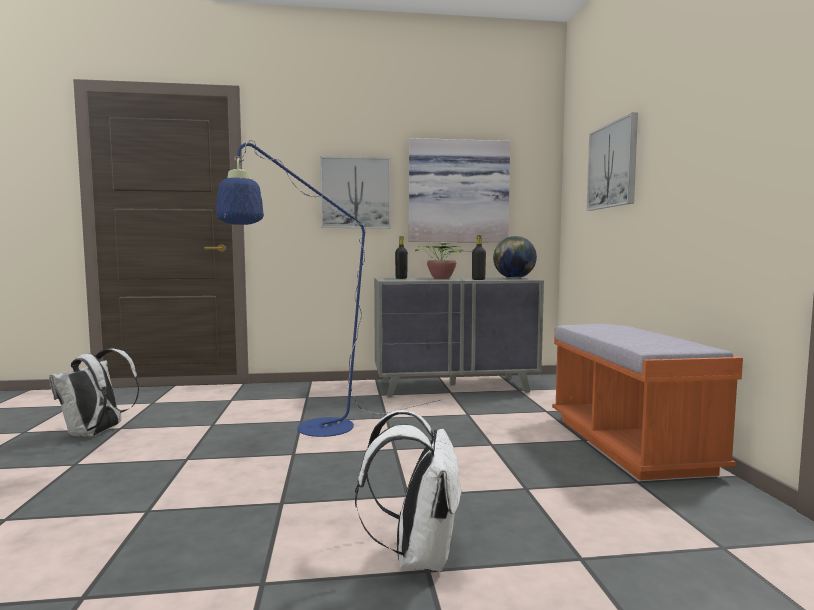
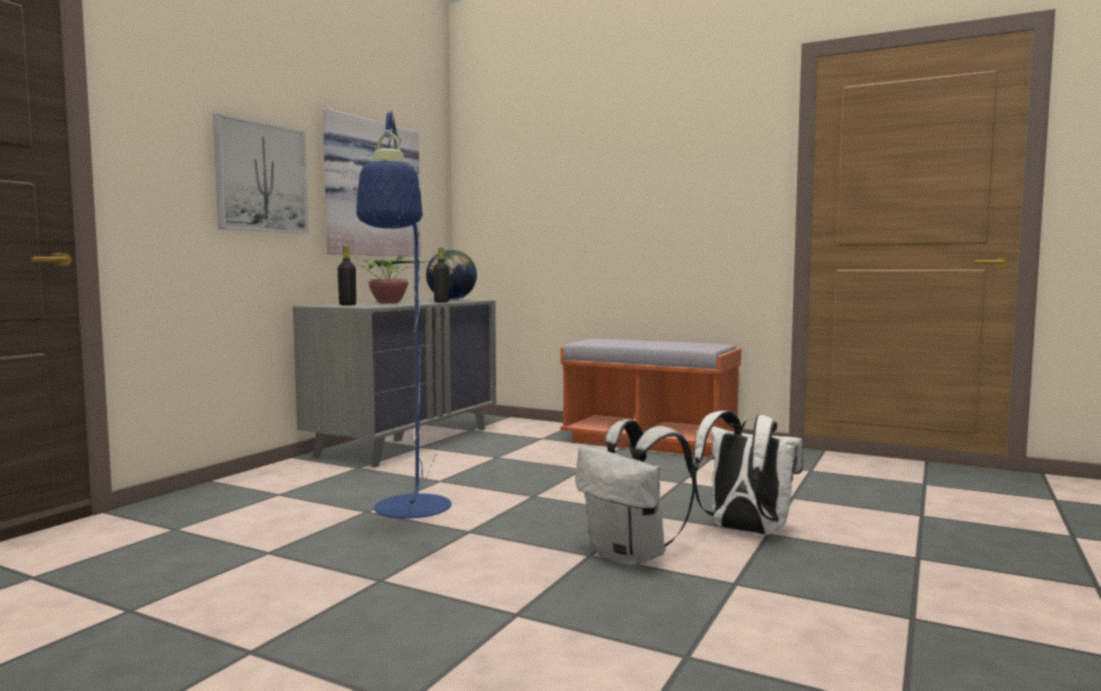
camera: 55 degrees left, 0 degrees up
(96, 433) = (114, 629): white backpack -> white backpack (631, 557)
(612, 165) = (554, 181): picture -> none

